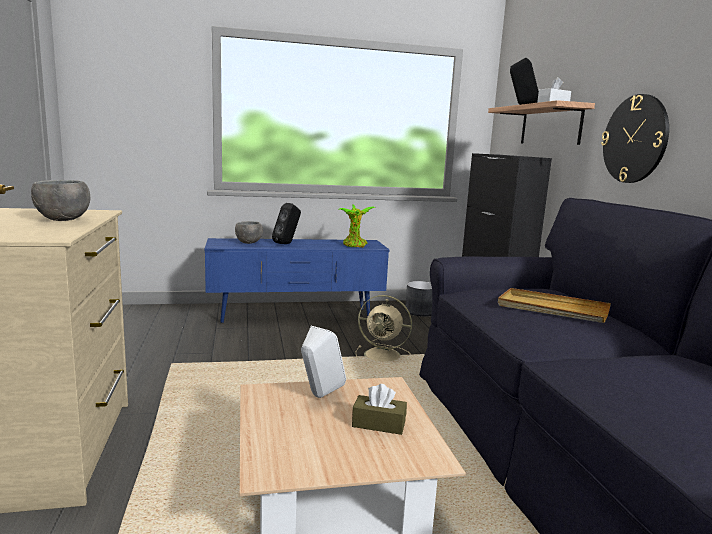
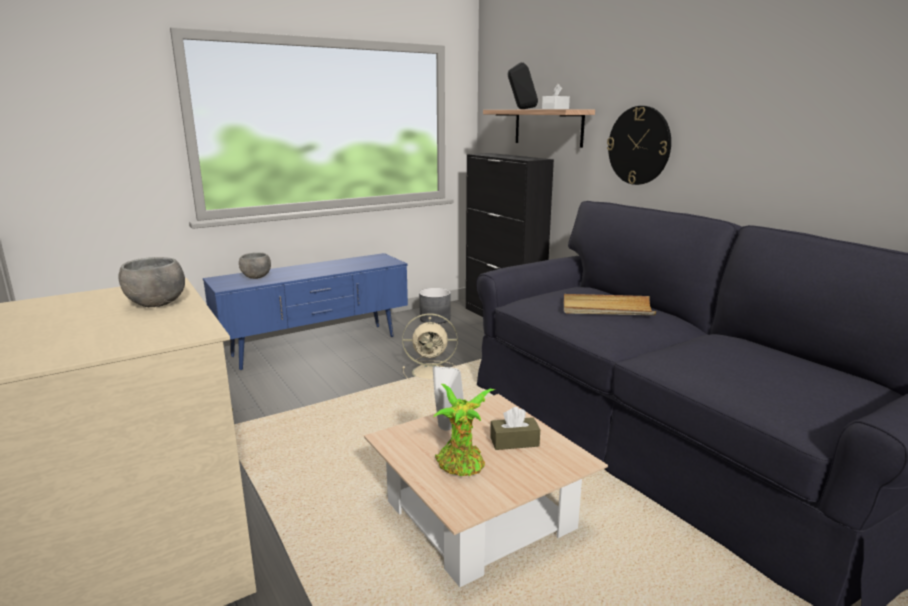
camera: 20 degrees left, 5 degrees up
(287, 243) = (299, 272): black speaker -> none
(355, 246) = (370, 264): potted plant -> potted plant (461, 465)

